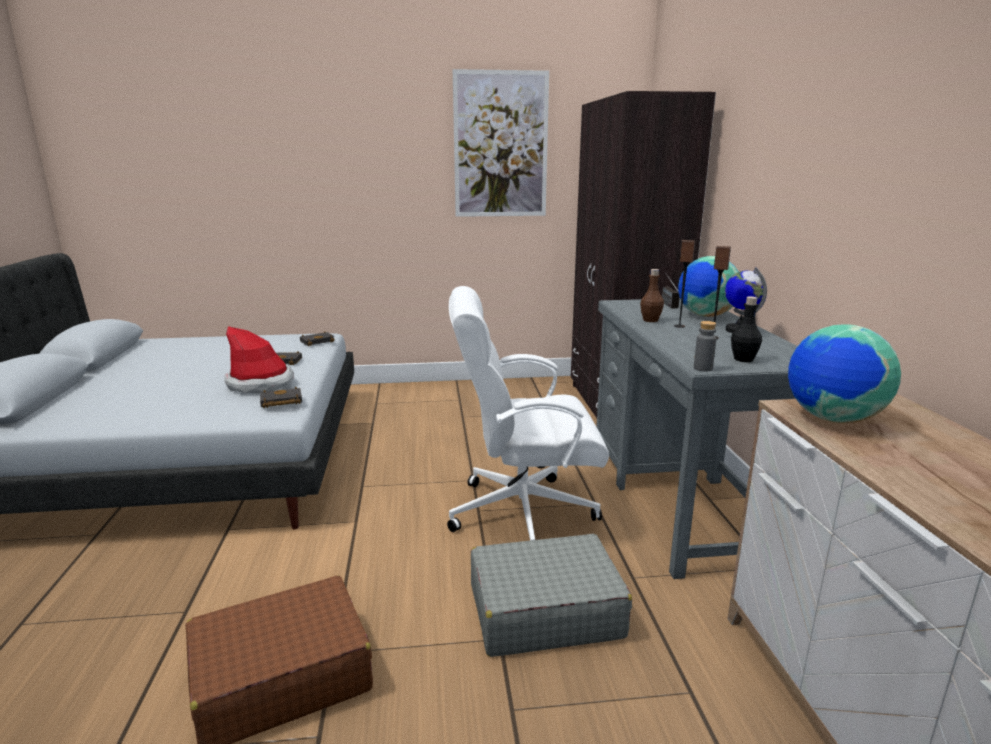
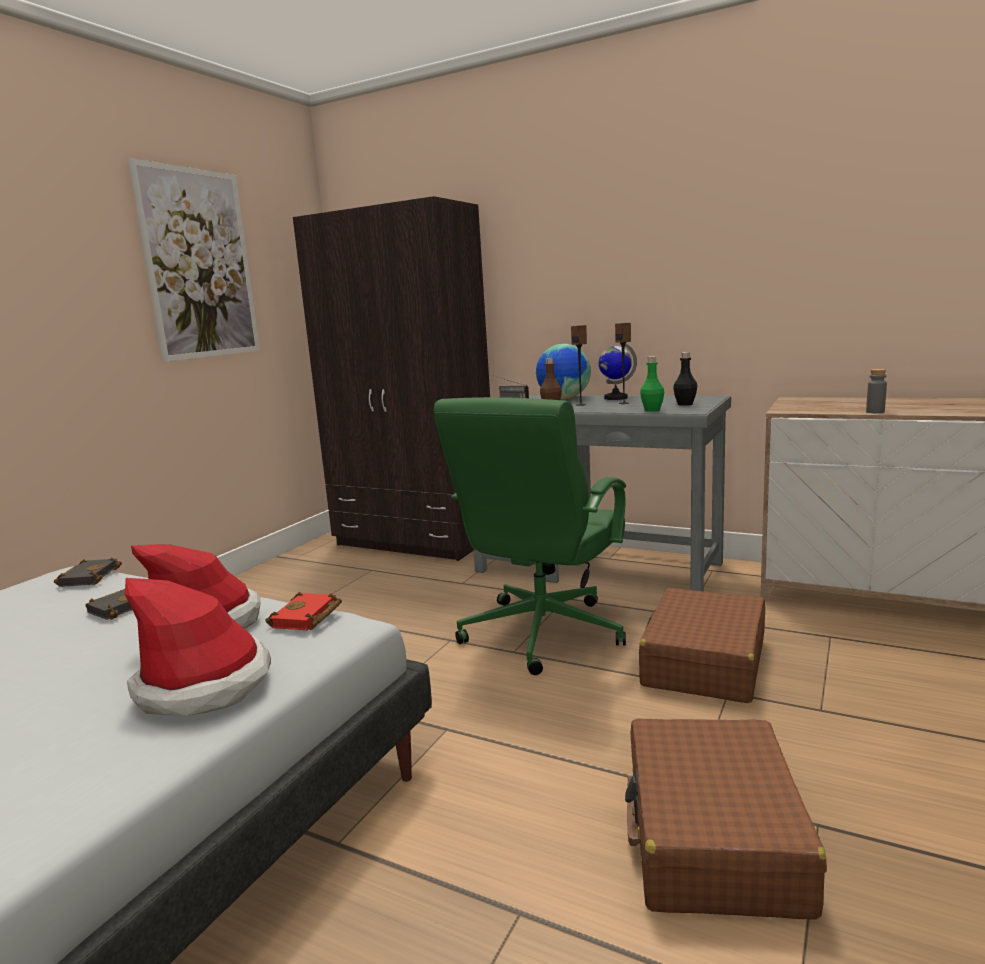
camera: 55 degrees left, 5 degrees down
(190, 408) = (204, 685): none -> hat
(280, 402) = (307, 618): black book -> red book
(523, 512) = (543, 631): white office chair -> green office chair
(544, 611) = (703, 662): grey suitcase -> brown suitcase
(685, 353) = (652, 410): none -> green bottle
(703, 368) = (694, 411): grey bottle -> grey bottle (875, 412)
(833, 419) = (813, 408): globe -> none

